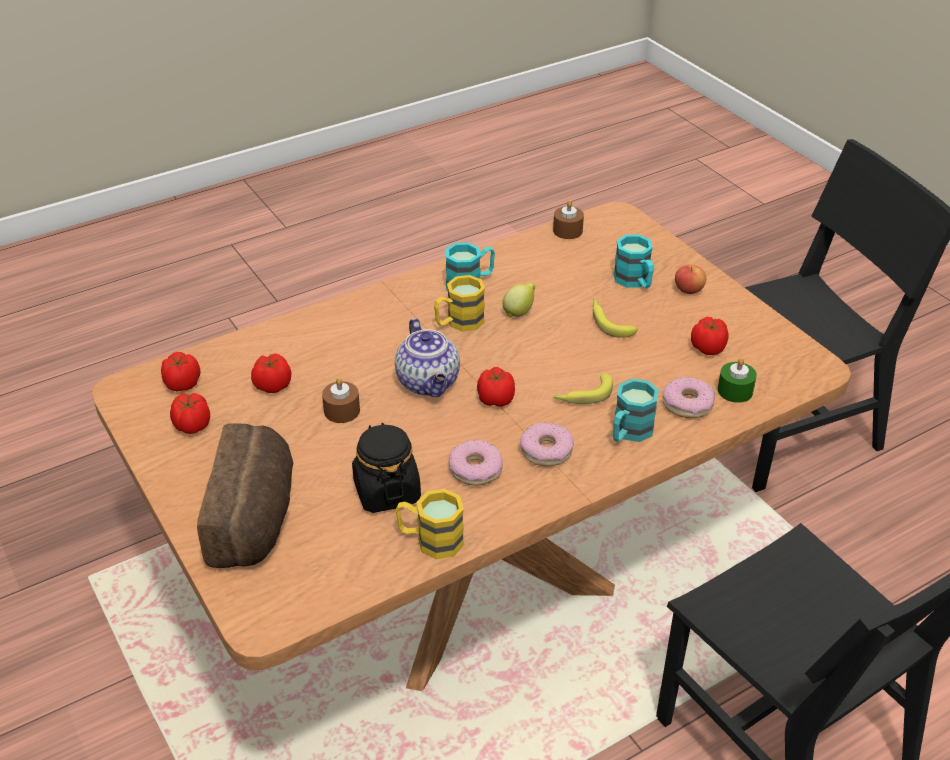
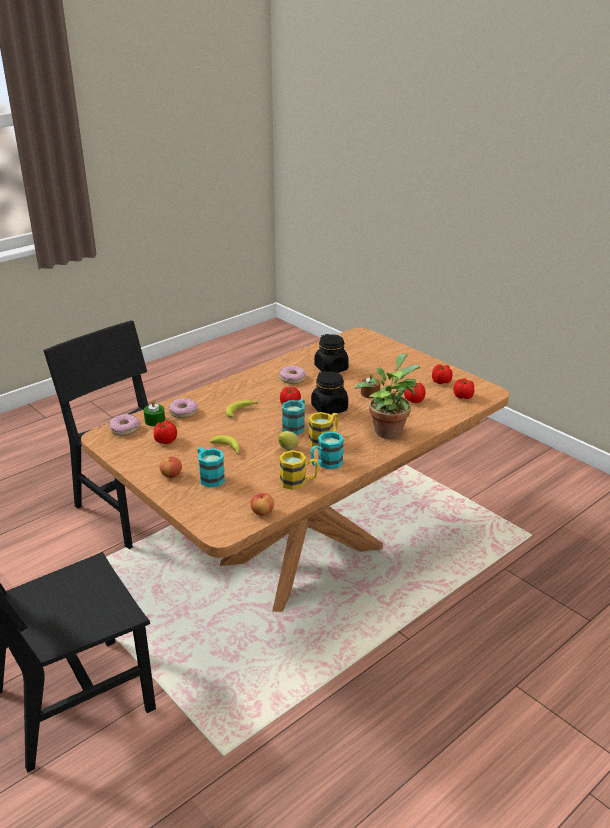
camera: 170 degrees right, 10 degrees down
(256, 518) = (384, 356): bread -> none
(353, 330) = (387, 429): none -> potted plant
(429, 383) = (329, 408): teapot -> black jar
(430, 540) = (305, 357): yellow mug -> yellow mug (298, 482)
(546, 450) = (259, 388): donut -> donut (125, 429)
(567, 231) = (262, 512): brown candle -> apple
(628, 432) = (217, 398): turquoise mug -> turquoise mug (296, 426)

